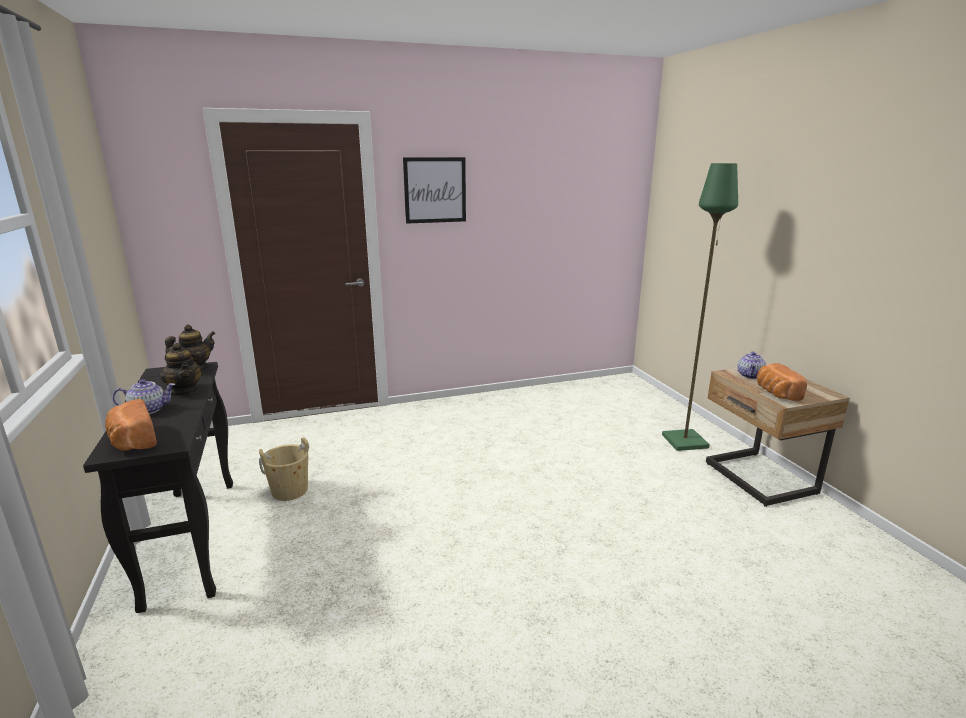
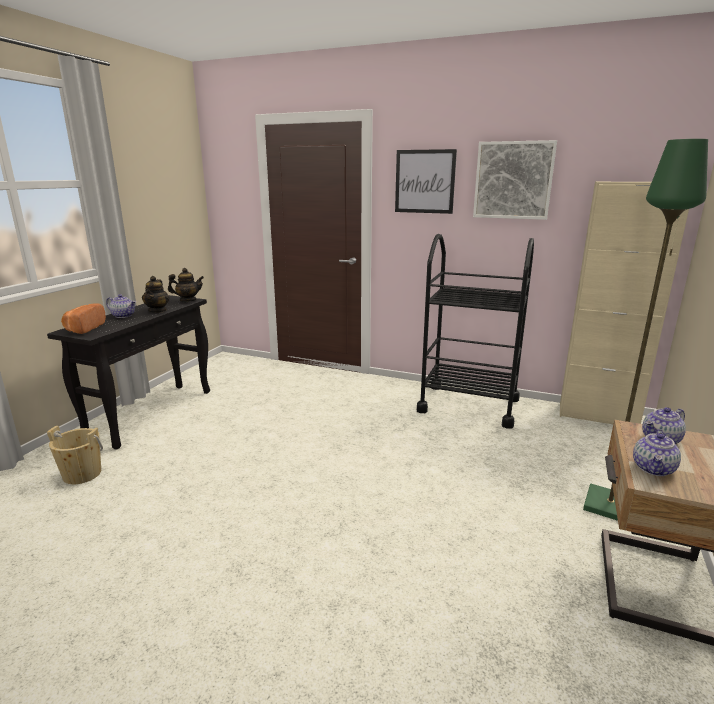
camera: 40 degrees right, 0 degrees up
(290, 491) = (230, 408): beige bucket -> beige bucket (82, 474)
(512, 404) = (468, 405): none -> black cart
(517, 187) = (513, 180): none -> picture
(603, 382) = (597, 416): none -> beige cabinet
(775, 393) = (654, 469): bread -> teapot

